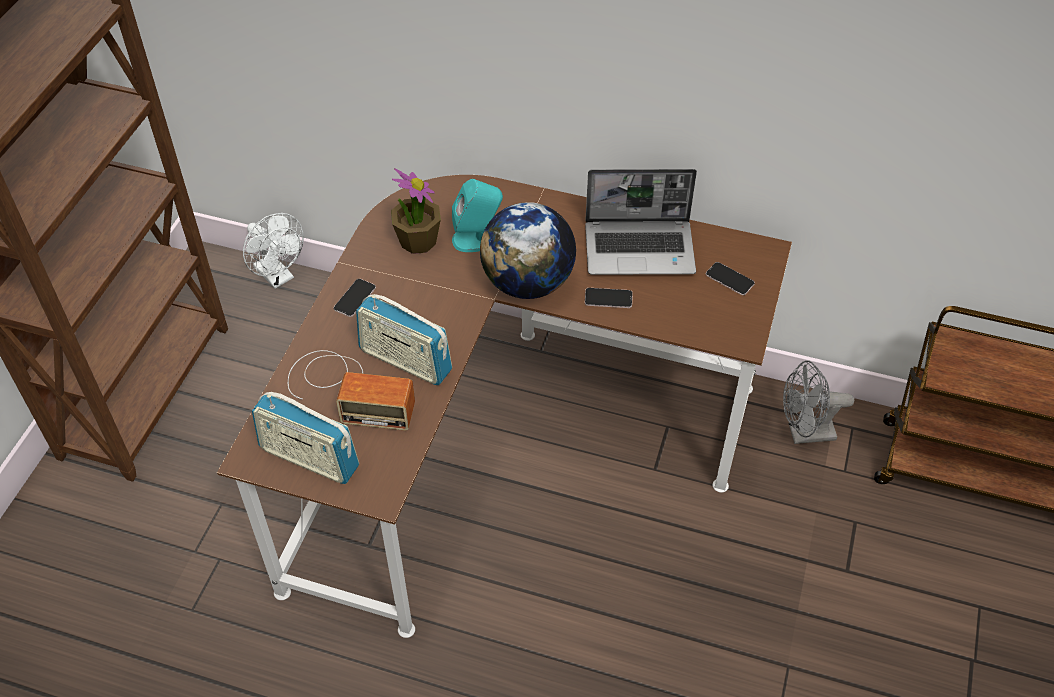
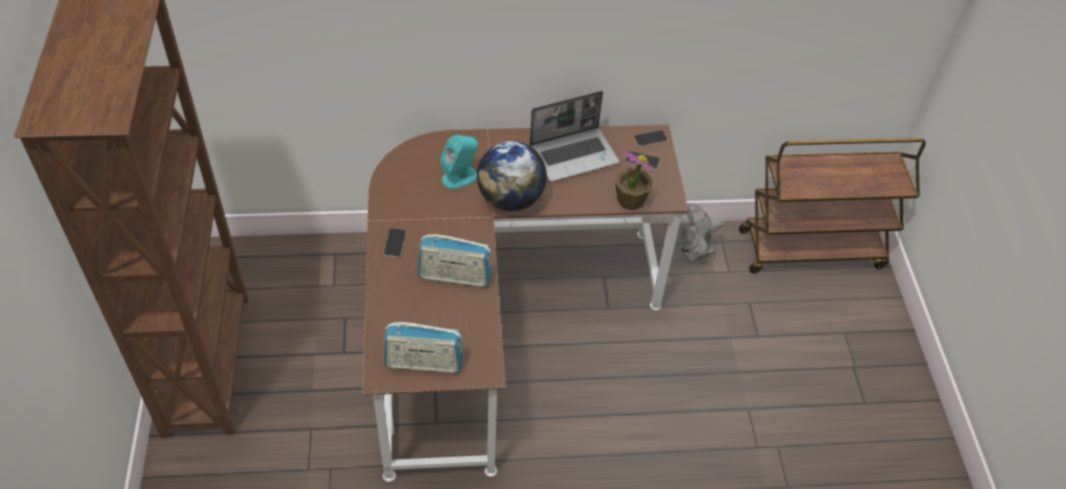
camera: 25 degrees left, 0 degrees up
(278, 277) = (268, 248): white fan -> none
(348, 390) = (425, 308): radio -> none
(418, 241) = (418, 190): potted plant -> potted plant (630, 200)
(608, 298) = (570, 195): phone -> phone (650, 138)

